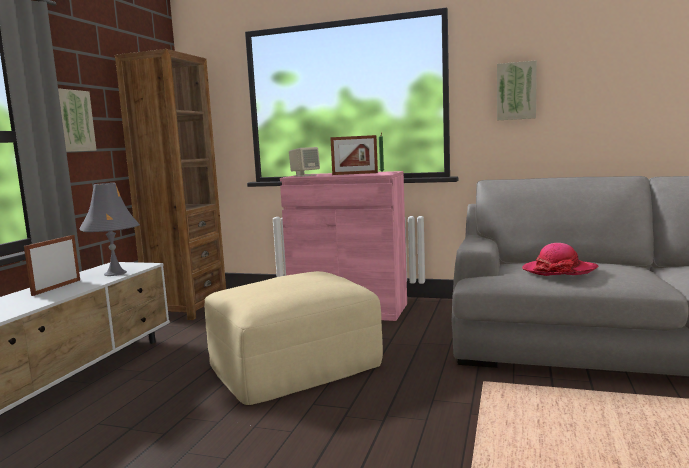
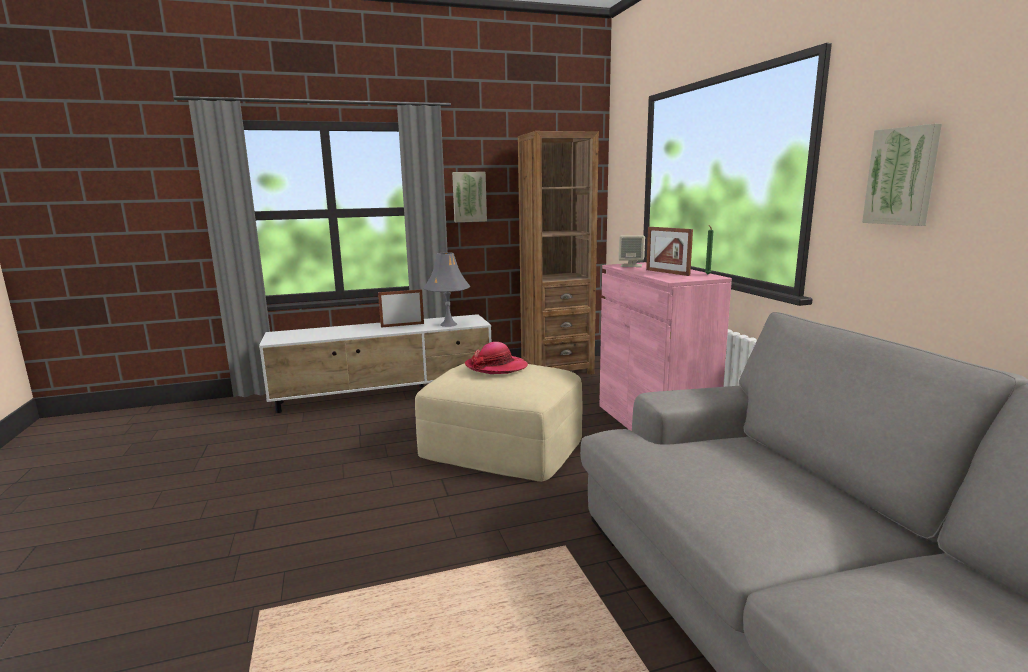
camera: 55 degrees right, 5 degrees up
(559, 270) = (697, 467): hat -> hat (496, 367)

